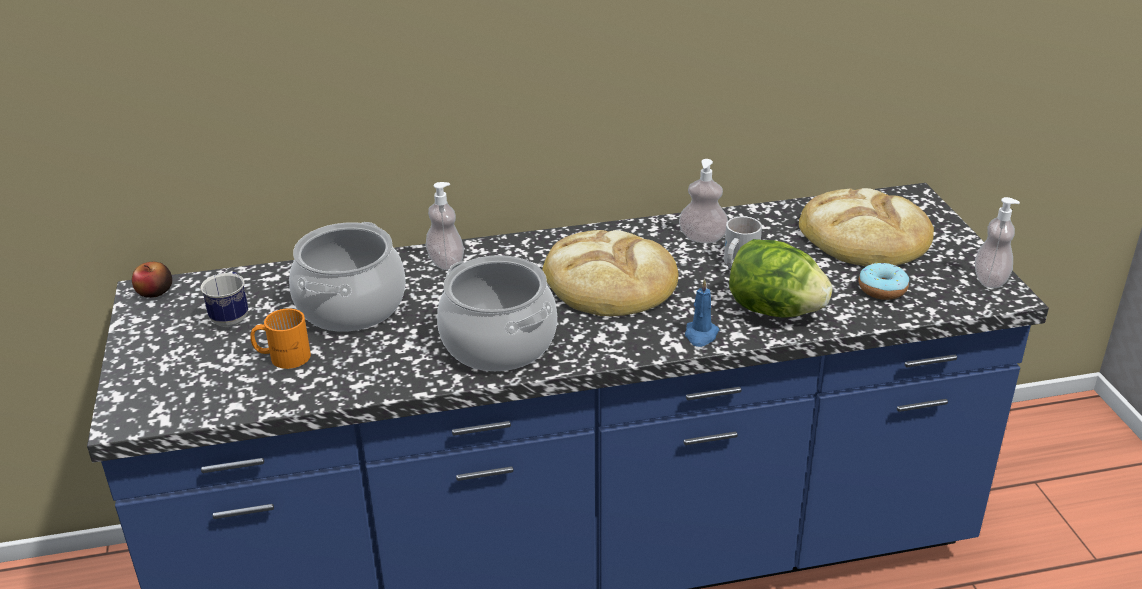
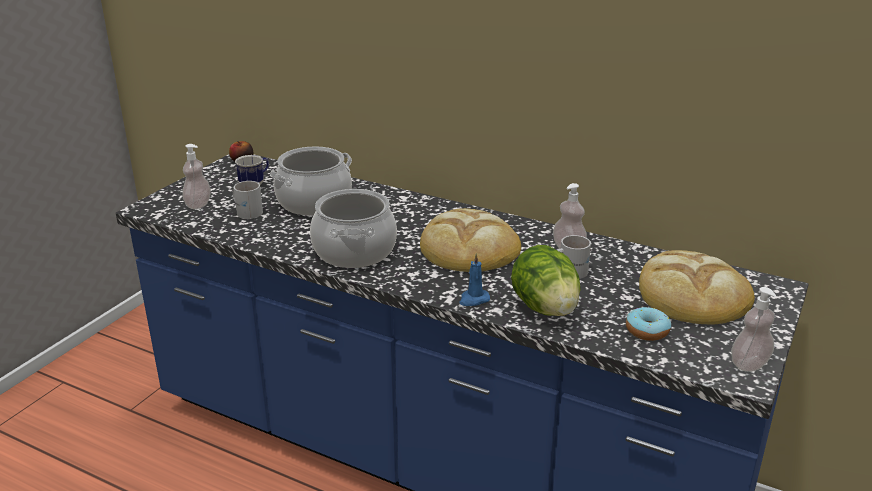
camera: 40 degrees right, 5 degrees down
(283, 355) = (247, 211): orange mug -> white mug
(446, 263) = (394, 201): soap dispenser -> soap dispenser (198, 204)

